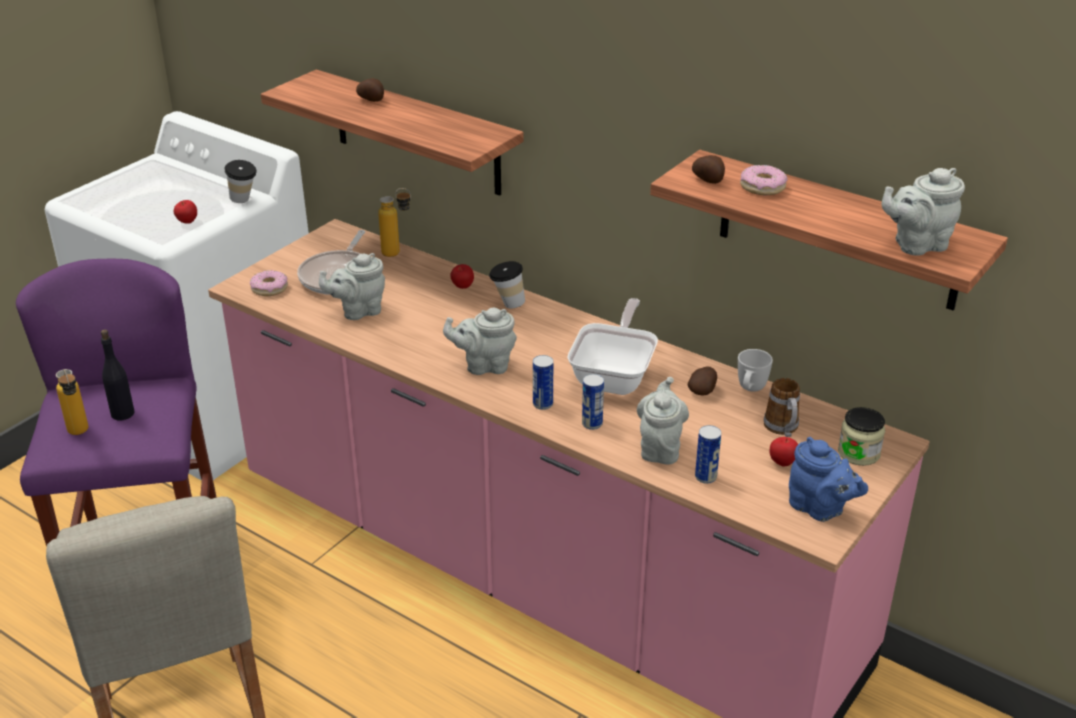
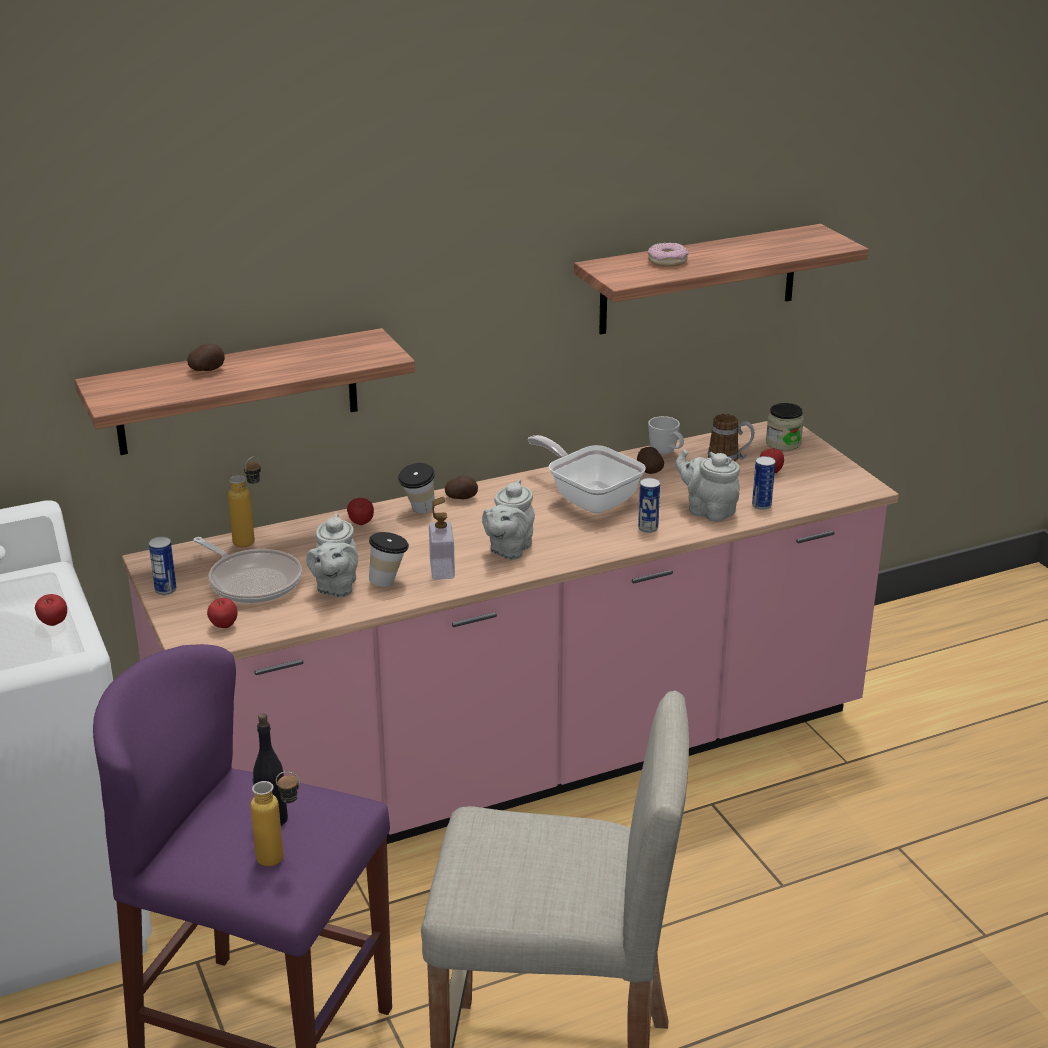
camera: 60 degrees left, 5 degrees down
(244, 201) = (54, 579): cup -> cup (389, 581)
(269, 288) = (223, 626): donut -> apple
(425, 346) = (442, 569): none -> soap dispenser
(543, 404) = (598, 540): can -> can (165, 590)
(708, 180) = (635, 273): potato -> potato (461, 498)
(819, 509) = (835, 478): blue teapot -> none
(916, 245) = (806, 246): grey teapot -> none

